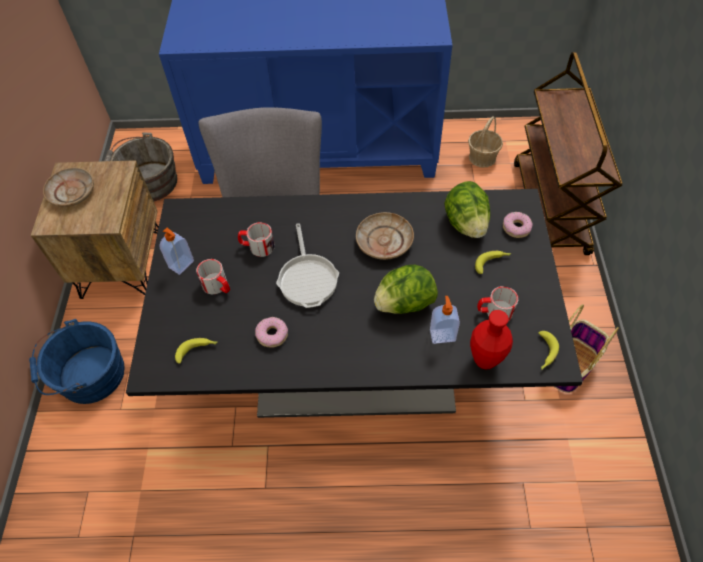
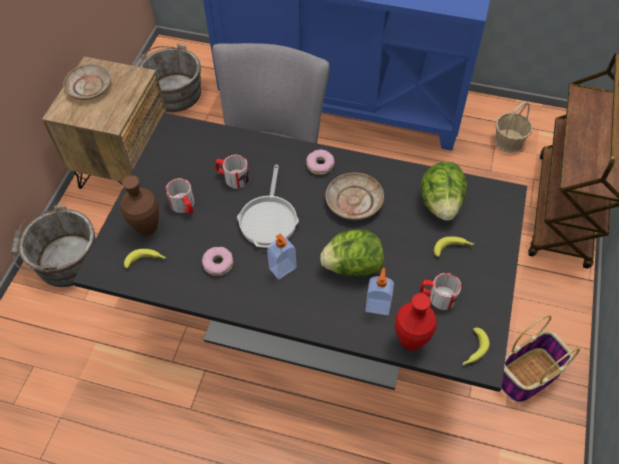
camera: 15 degrees right, 0 degrees up
(87, 375) = (64, 261): blue bucket -> grey bucket
(182, 265) = (159, 178): soap dispenser -> soap dispenser (283, 269)
(187, 318) = (147, 228): none -> brown vase
(516, 228) = (490, 220): donut -> donut (320, 165)

